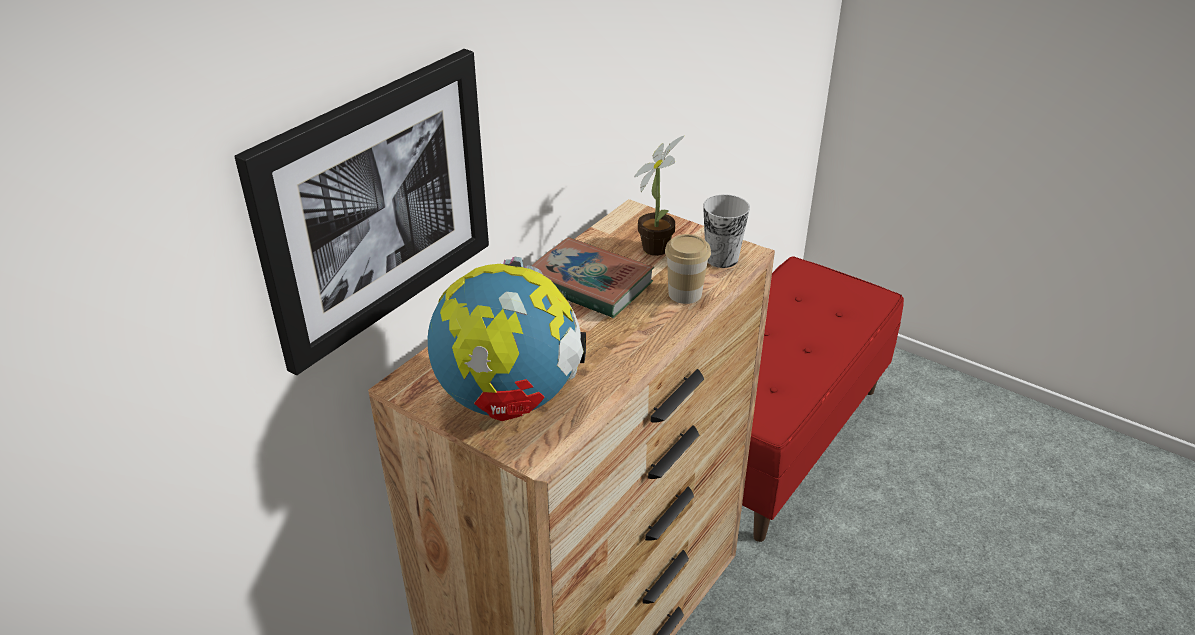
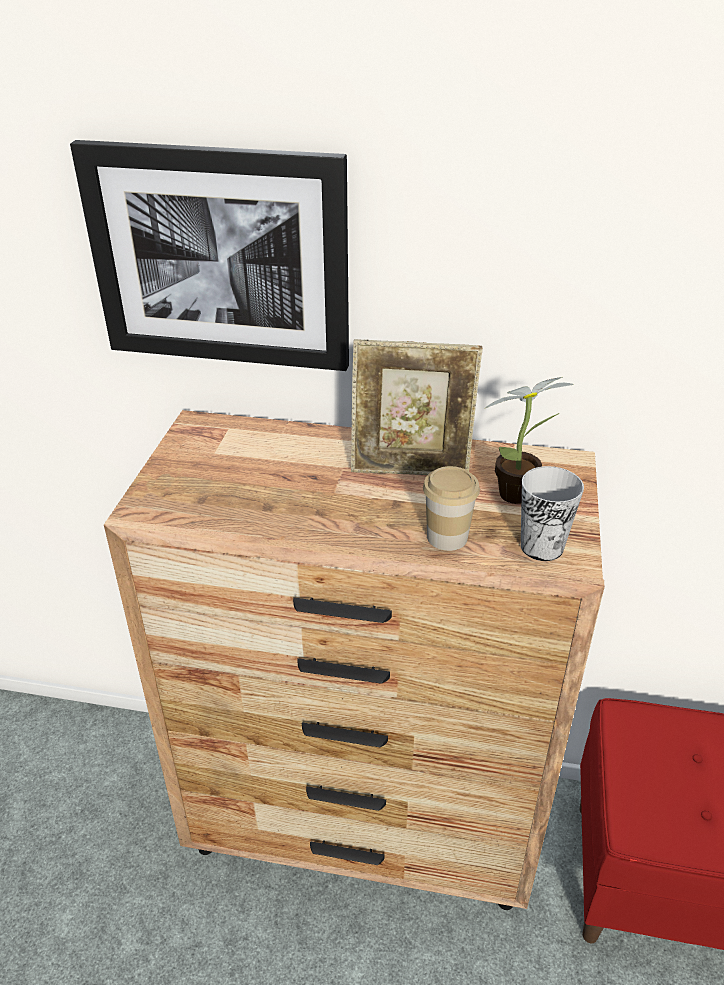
camera: 65 degrees right, 0 degrees up
(509, 401) = (202, 479): globe -> none
(589, 284) = (410, 471): book -> picture frame

